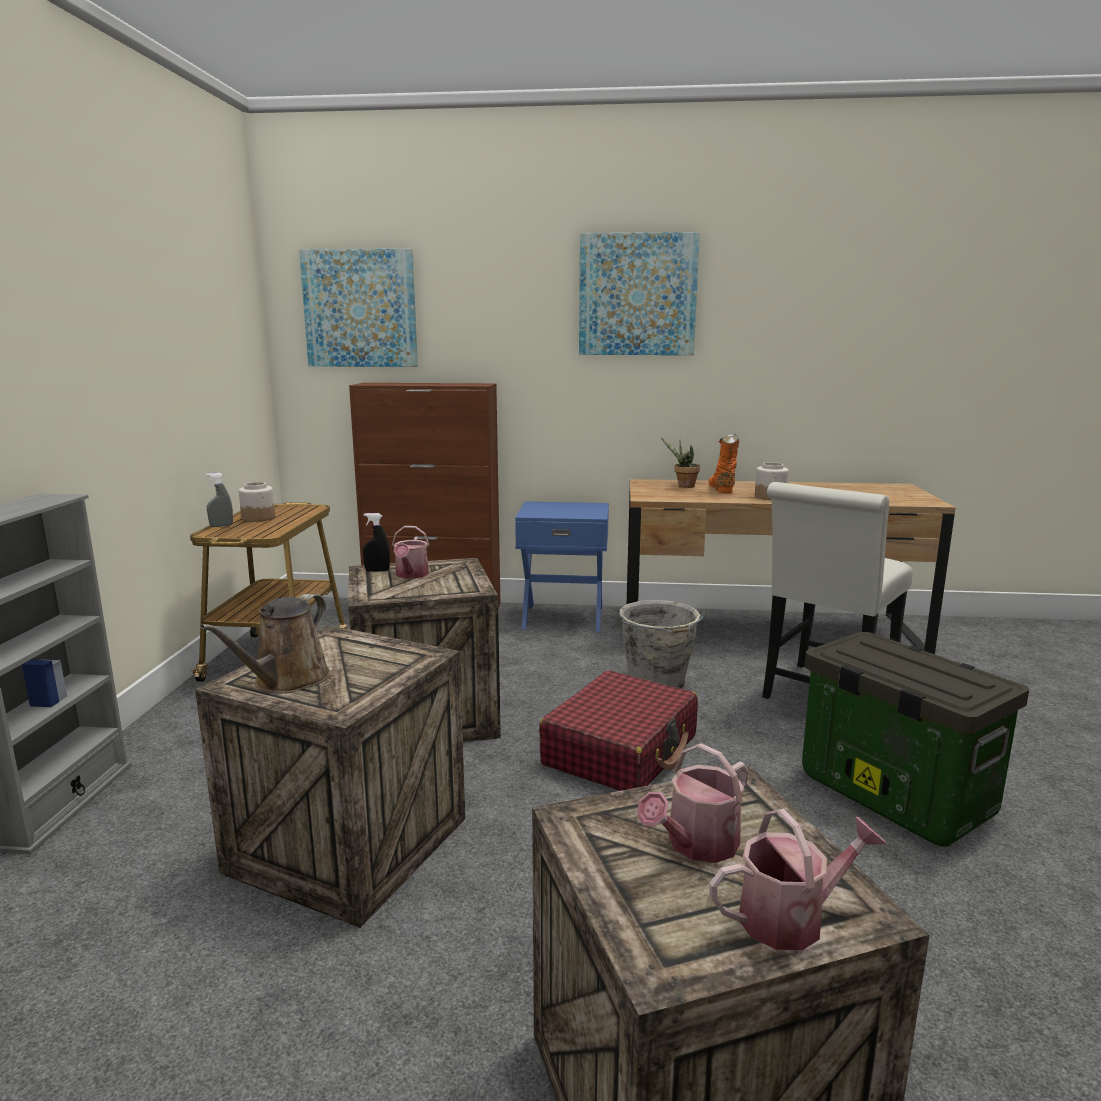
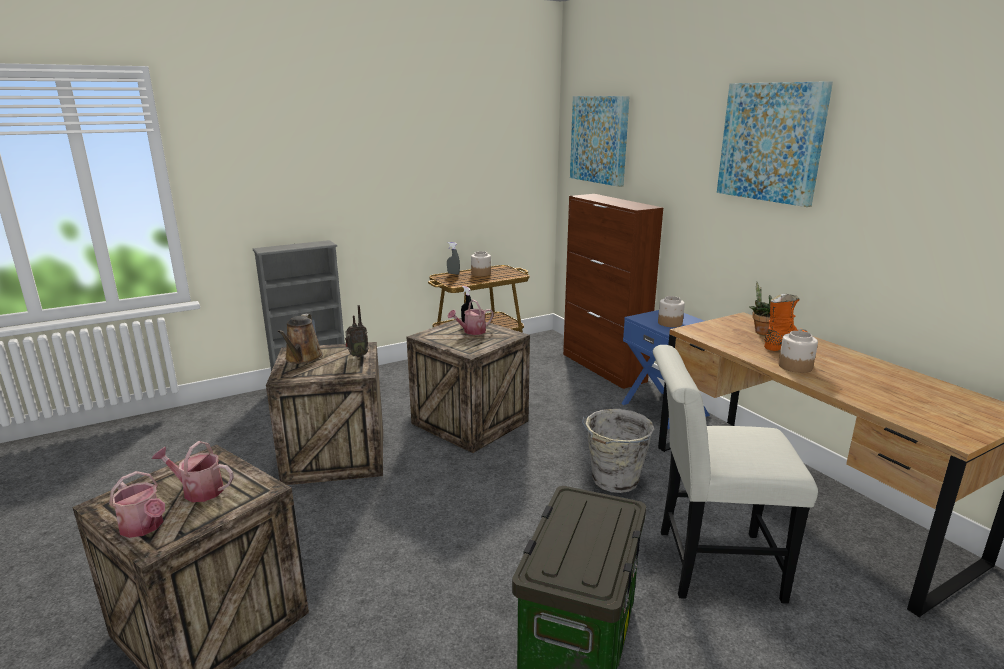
camera: 55 degrees right, 5 degrees up
(286, 681) = (302, 358): brown watering can -> brown watering can turned 75 degrees counterclockwise
(356, 645) = (357, 355): none -> radio
(564, 511) = (669, 323): none -> jar
(621, 750) = (505, 497): red suitcase -> none

